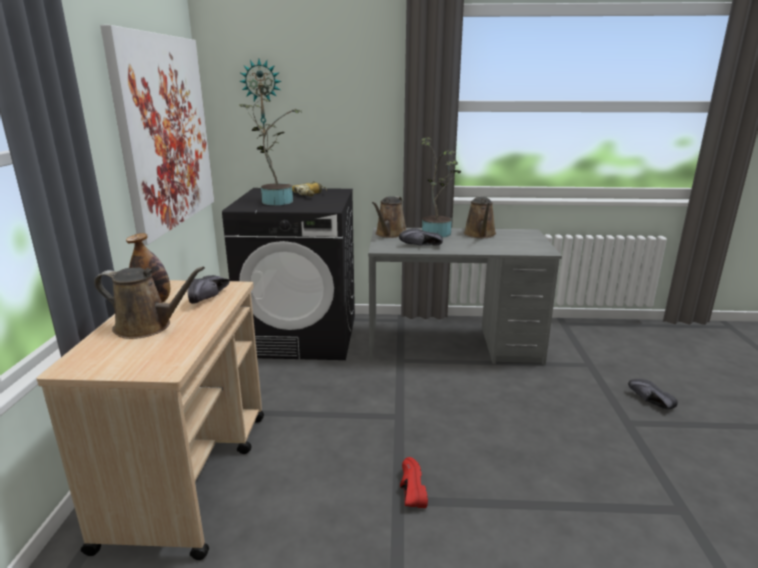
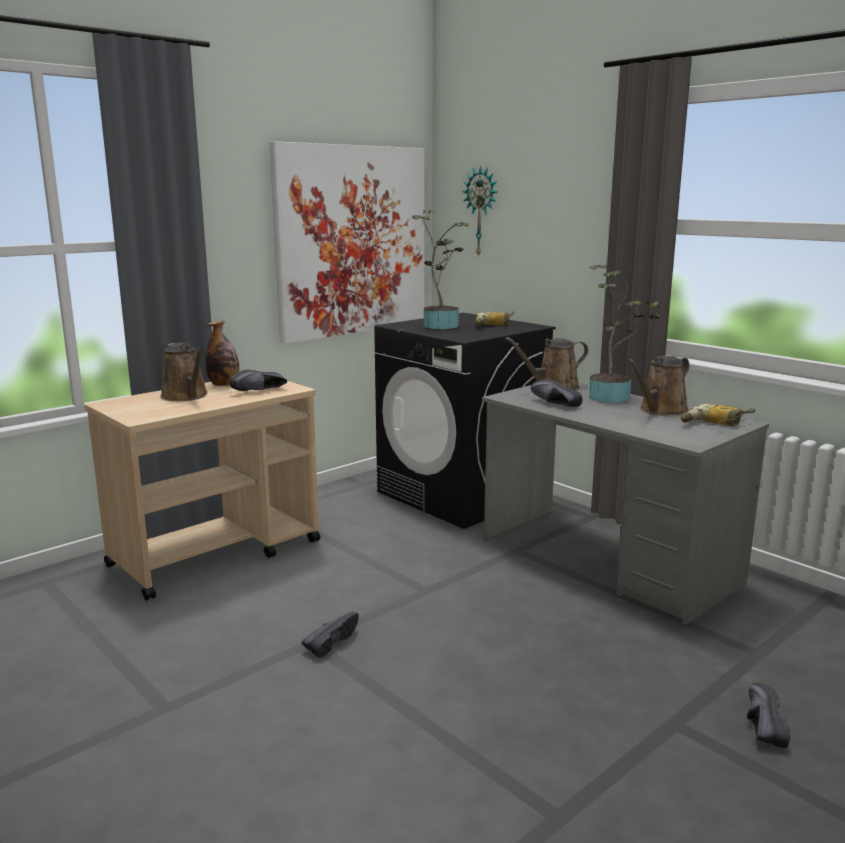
camera: 45 degrees right, 5 degrees down
(408, 491) = (330, 642): red shoe -> black shoe
(521, 235) = (715, 423): none -> power drill

